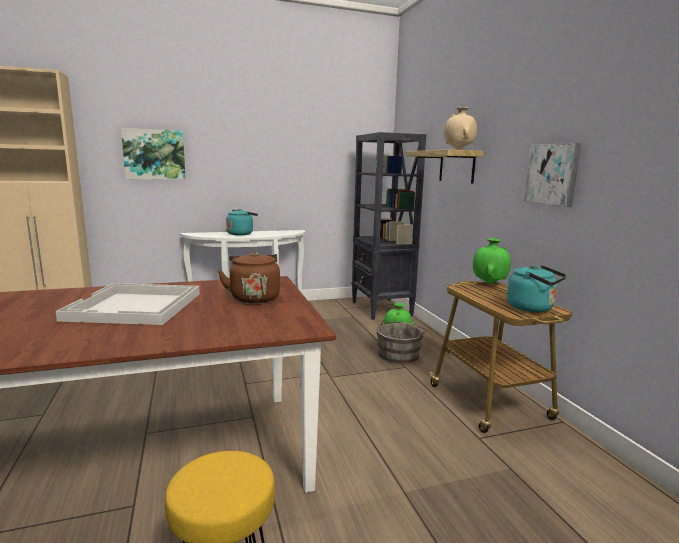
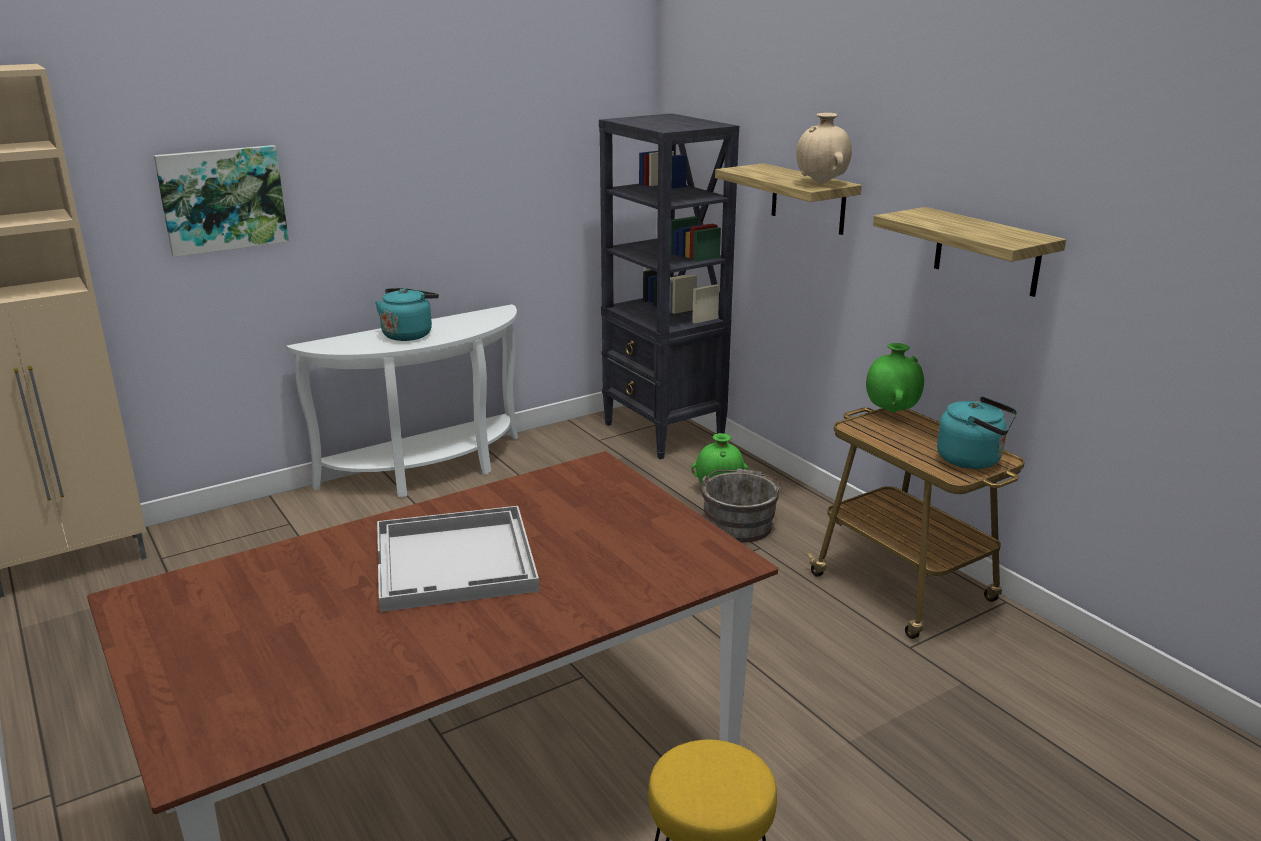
camera: 15 degrees left, 10 degrees up
(254, 297) = (606, 512): brown kettle -> none
(553, 174) = (987, 252): picture -> shelf

